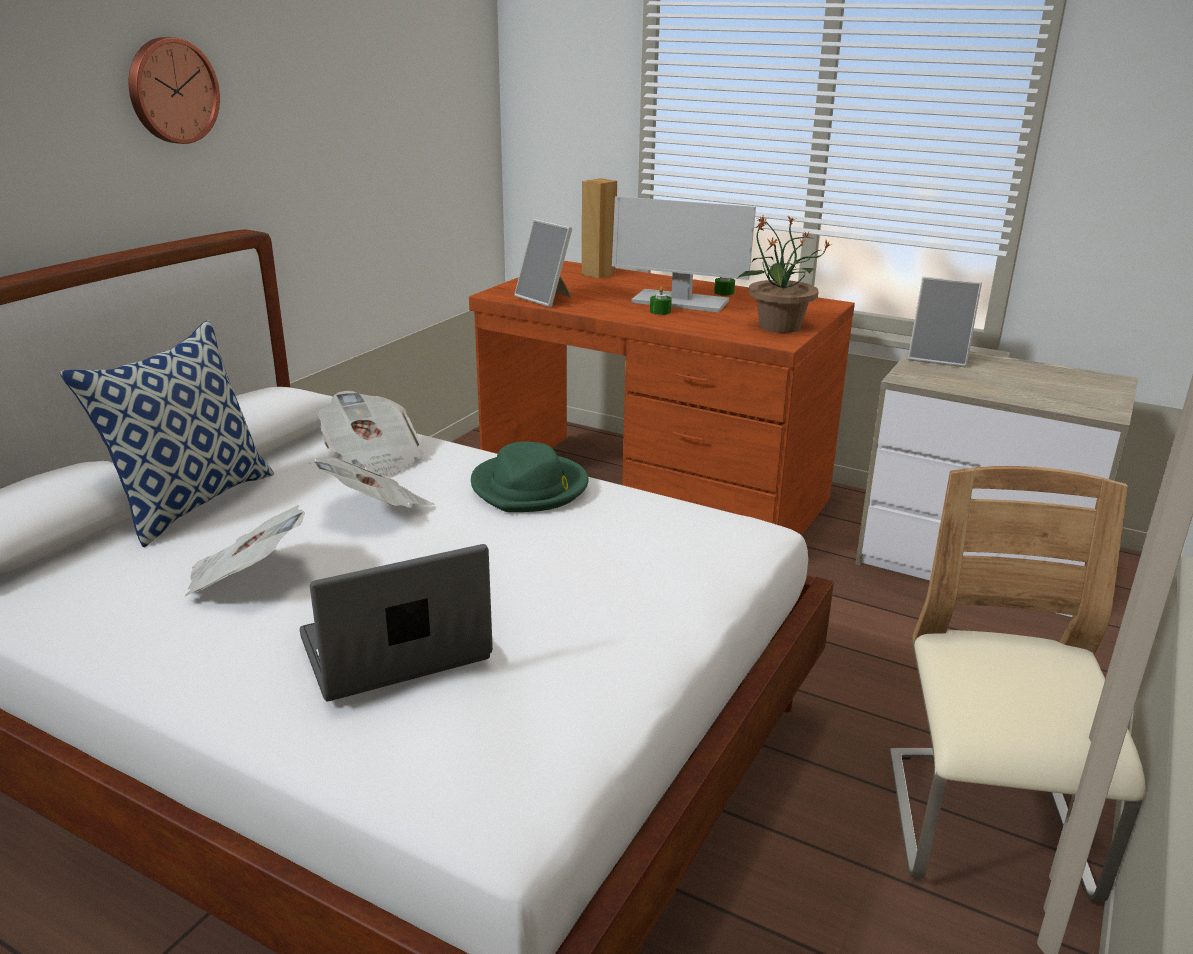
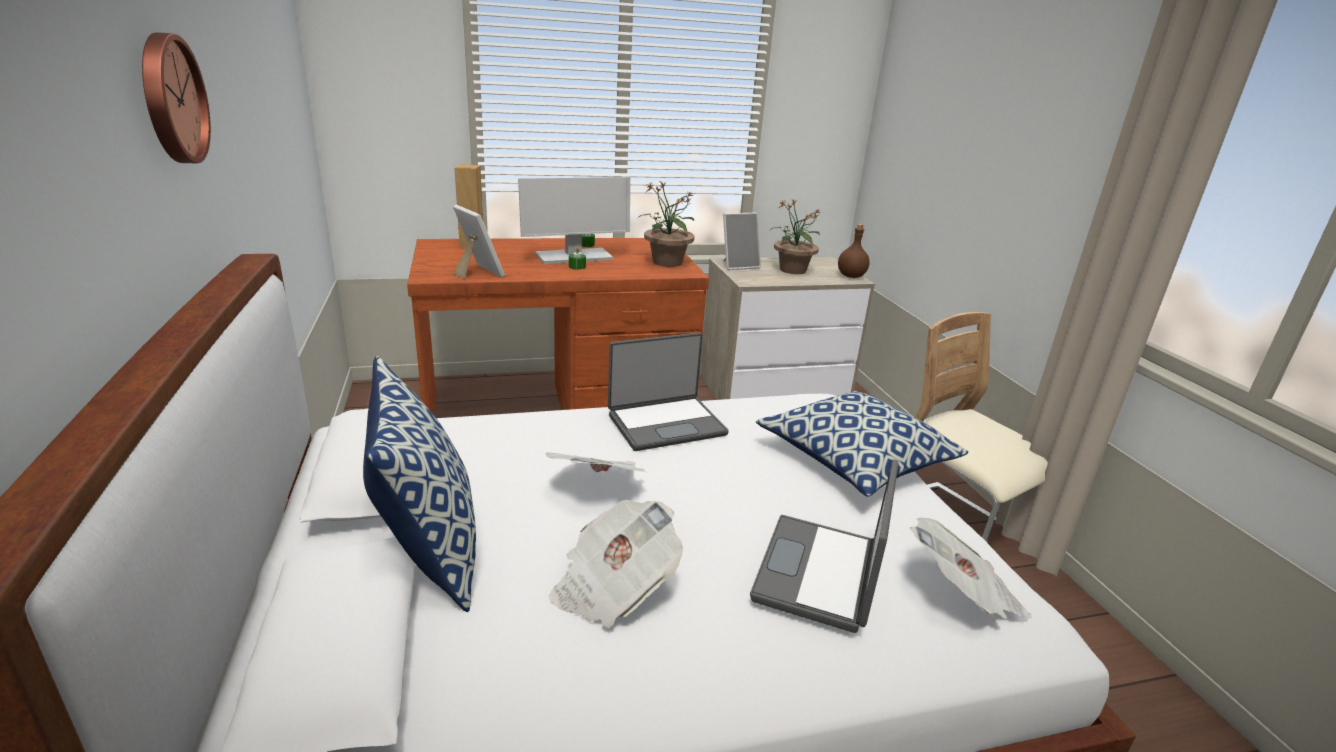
camera: 45 degrees left, 0 degrees up
(373, 459) = (515, 447): newspaper -> newspaper (962, 595)
(530, 488) = (666, 424): green hat -> laptop
(546, 299) = (477, 273): picture frame -> picture frame turned 135 degrees counterclockwise
(659, 594) = (854, 460): none -> pillow
(1015, 380) = (792, 270): none -> potted plant
(1105, 407) = (851, 276): none -> brown bottle

